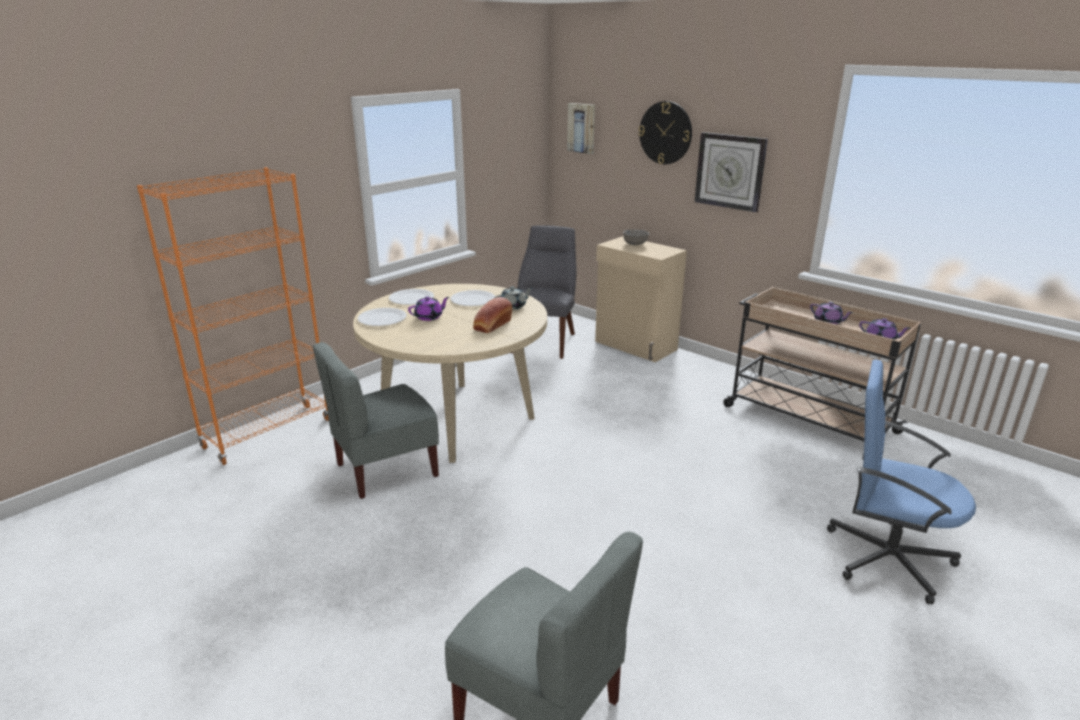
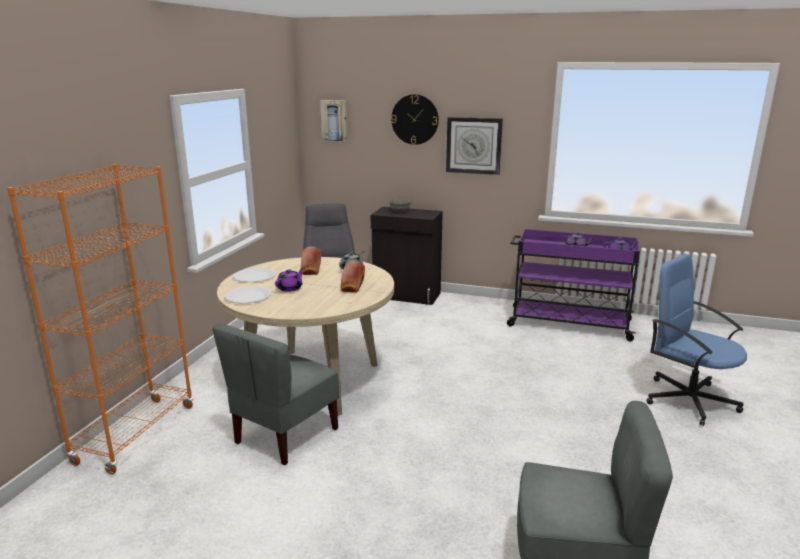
camera: 25 degrees left, 5 degrees down
(472, 300) = (311, 269): white plate -> bread
(635, 346) = (407, 295): beige cabinet -> black cabinet
(807, 419) = (567, 323): beige cart -> purple cart
(886, 557) = (688, 399): blue office chair -> blue office chair turned 45 degrees clockwise

